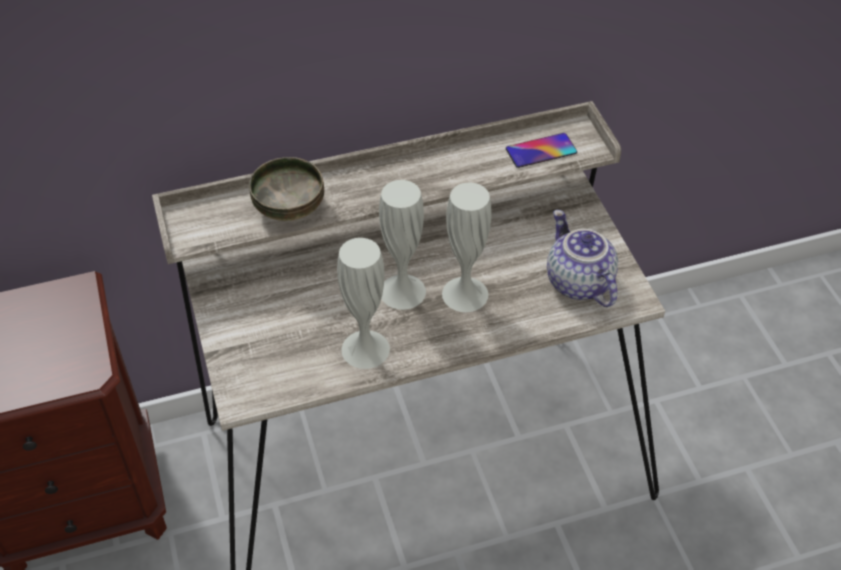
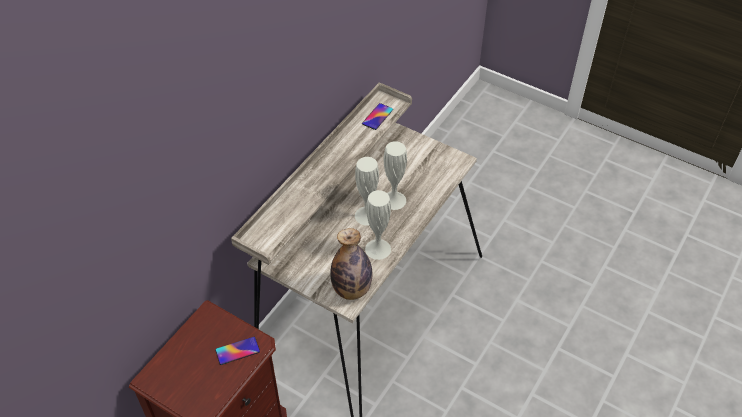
camera: 40 degrees left, 0 degrees up
(56, 363) = (237, 351): none -> phone
(266, 382) = (352, 289): none -> bottle
(290, 207) = (297, 205): bowl -> none
(577, 282) = (433, 167): teapot -> none

